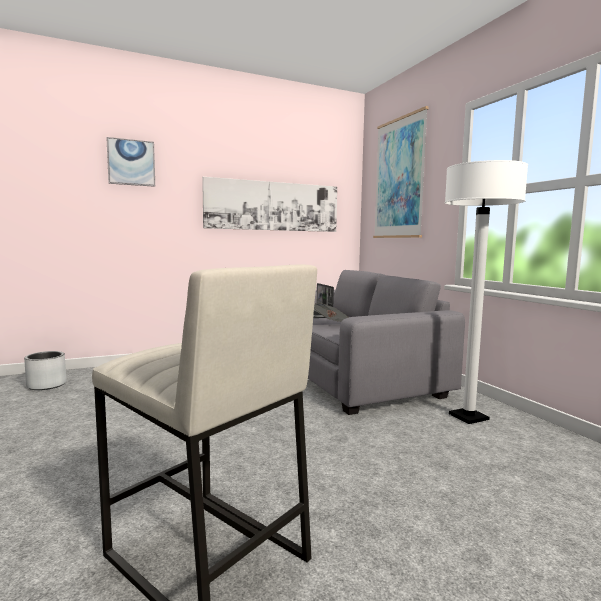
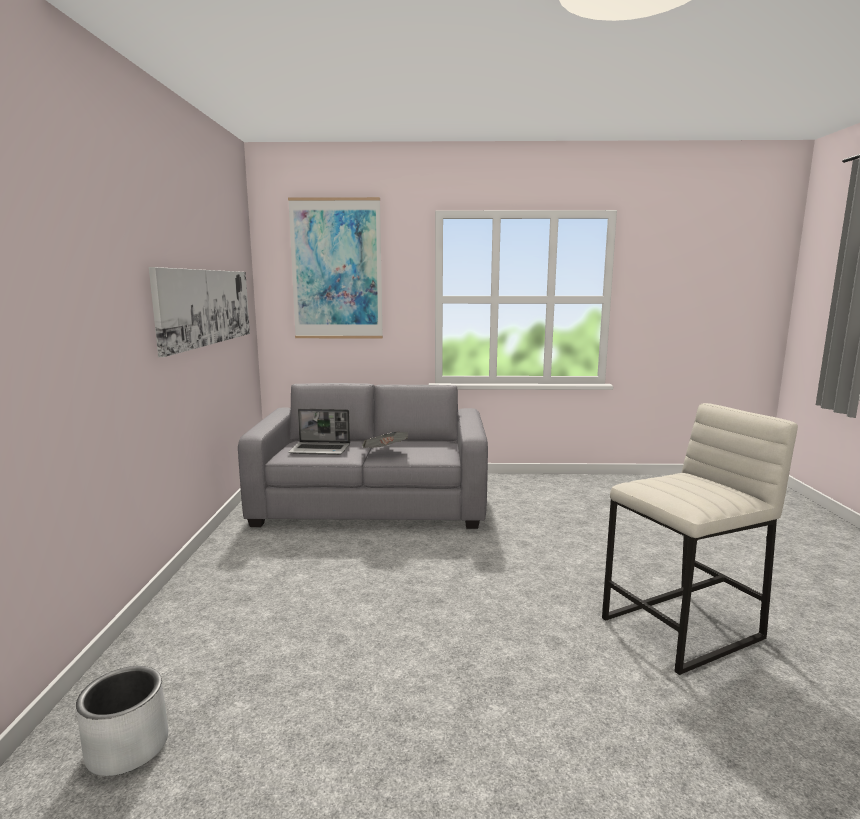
camera: 65 degrees left, 5 degrees up
(131, 162) = (72, 244): picture -> none
(468, 417) = (513, 491): white floor lamp -> none

